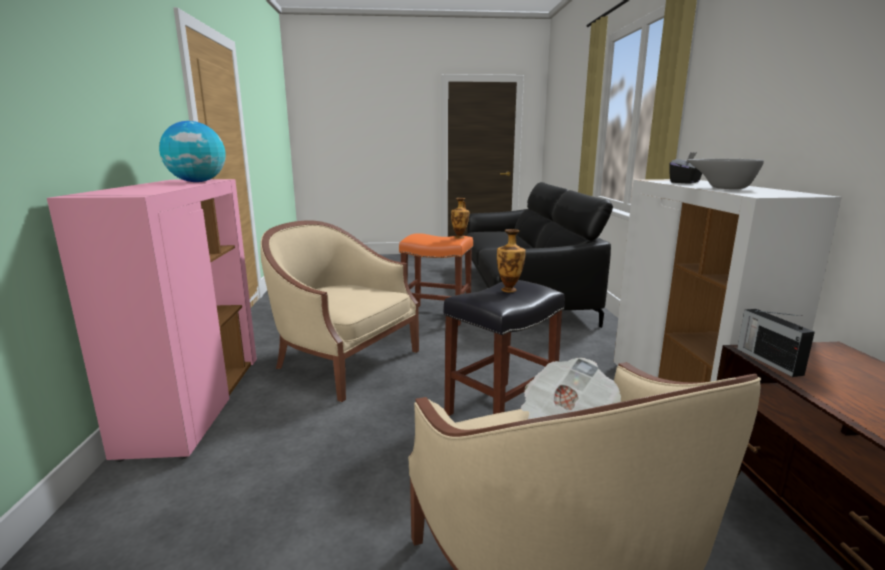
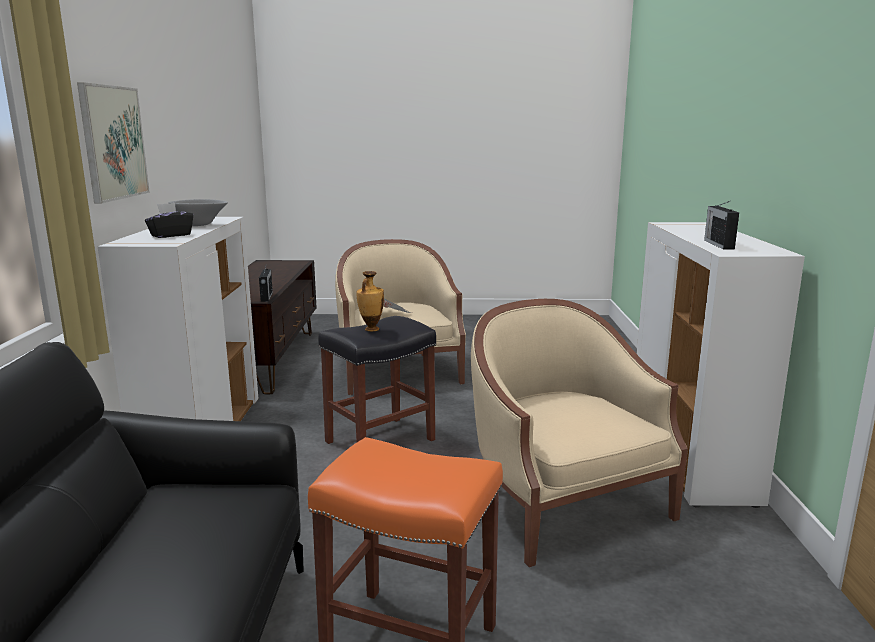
camera: 175 degrees left, 0 degrees up
(195, 404) = (691, 458): pink cabinet -> white cabinet
(197, 182) = (718, 244): globe -> radio
(344, 363) = (563, 505): beige armchair -> beige armchair turned 150 degrees counterclockwise
(460, 237) = (355, 452): vase -> none
(759, 92) = (113, 143): none -> picture

